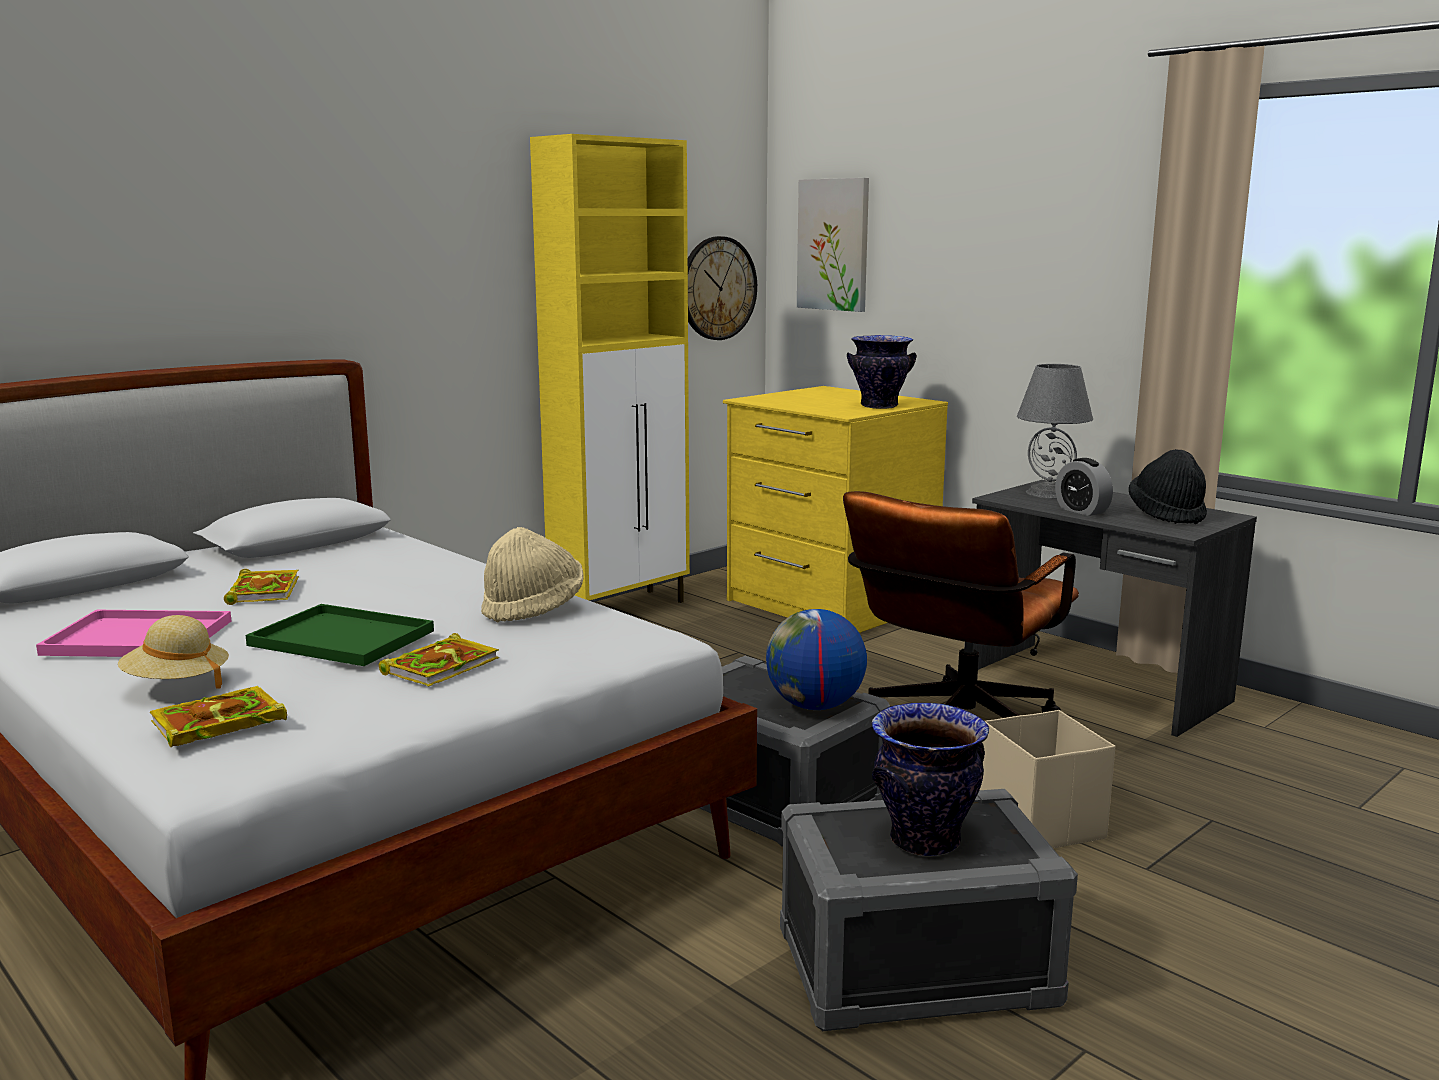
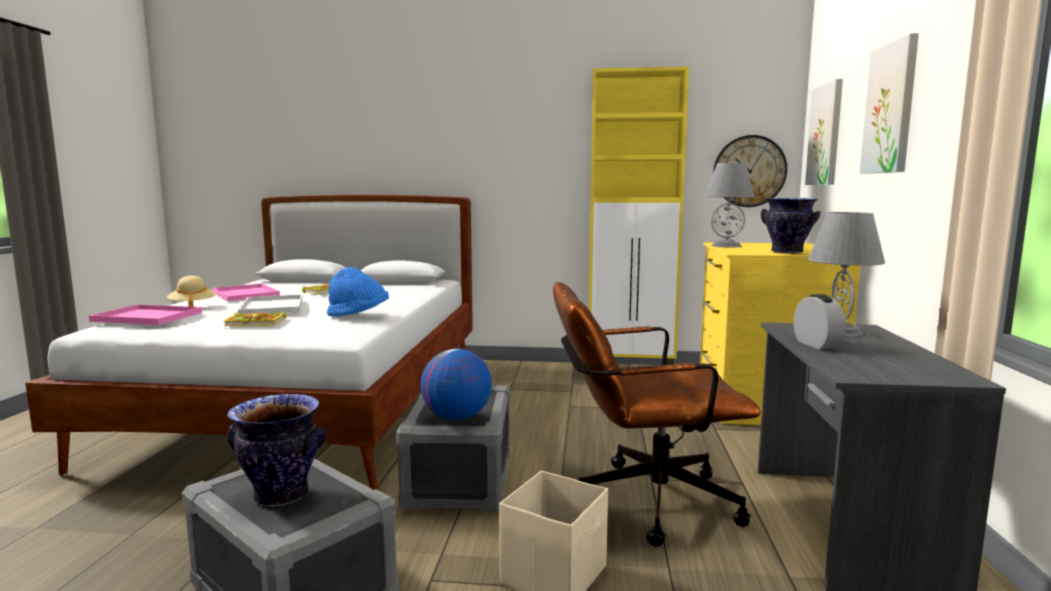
camera: 50 degrees right, 5 degrees down
(216, 724) = (145, 317): book -> pink tray
(345, 638) = (273, 307): green tray -> white tray
(533, 608) = (359, 315): beige hat -> blue hat
(781, 403) = (726, 246): none -> grey table lamp
(984, 234) = (890, 109): none -> picture
(1081, 511) = (816, 344): alarm clock -> alarm clock turned 150 degrees clockwise
(1167, 515) = (893, 364): black hat -> none

